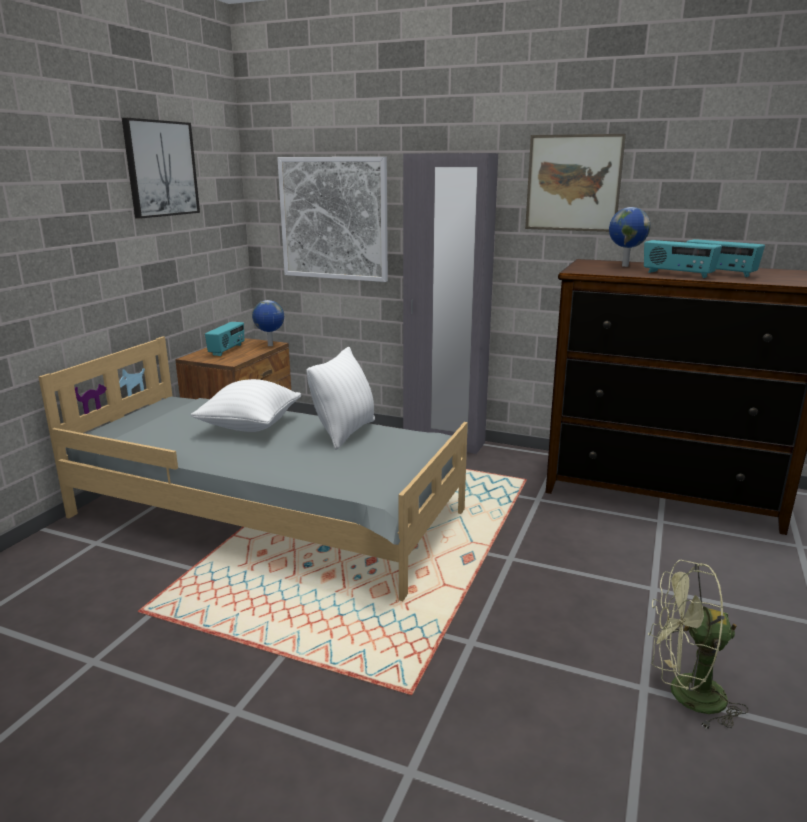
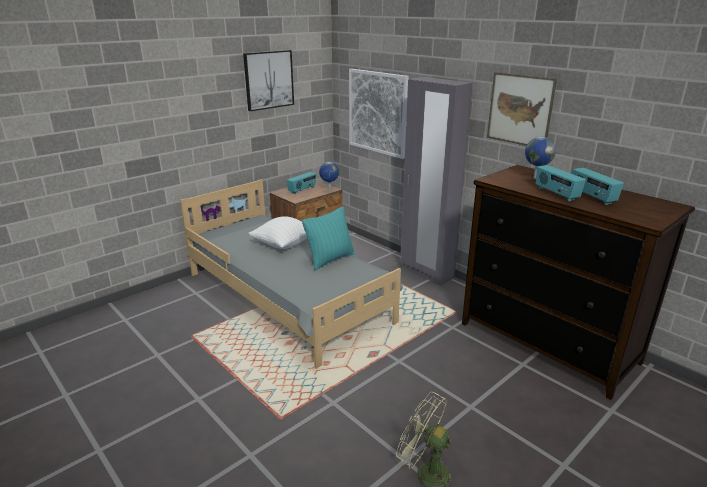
camera: 25 degrees right, 5 degrees up
(345, 432) = (330, 259): white pillow -> turquoise pillow

